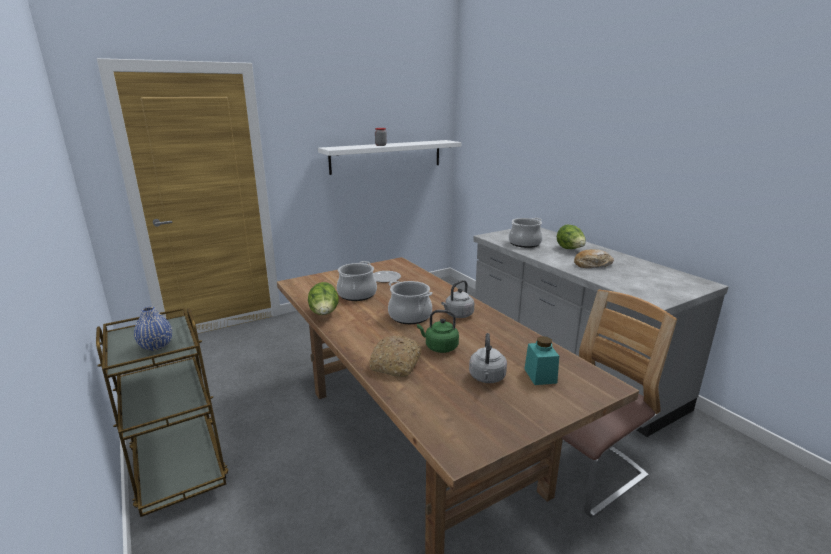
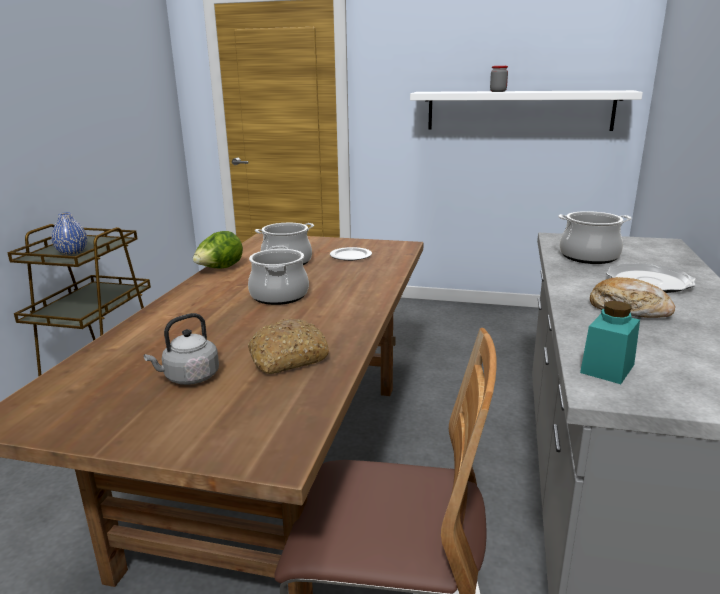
camera: 45 degrees right, 0 degrees up
(396, 364) = (160, 328): bread -> bread (287, 358)
(439, 347) = (228, 332): green kettle -> none
(458, 315) = (326, 312): grey kettle -> none
(540, 376) = (239, 404): turquoise jar -> turquoise jar (607, 368)
(570, 249) = (649, 281): lettuce -> plate

